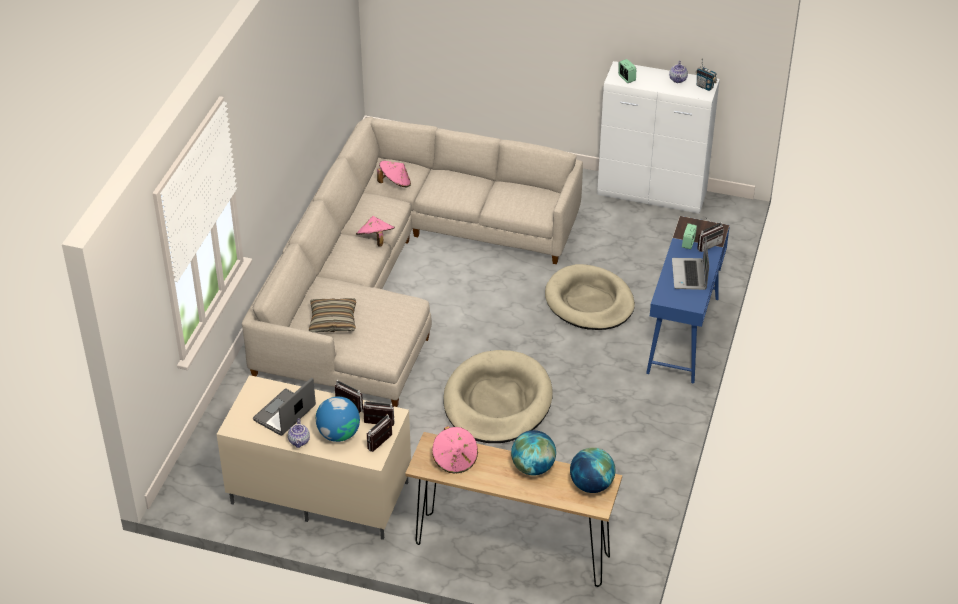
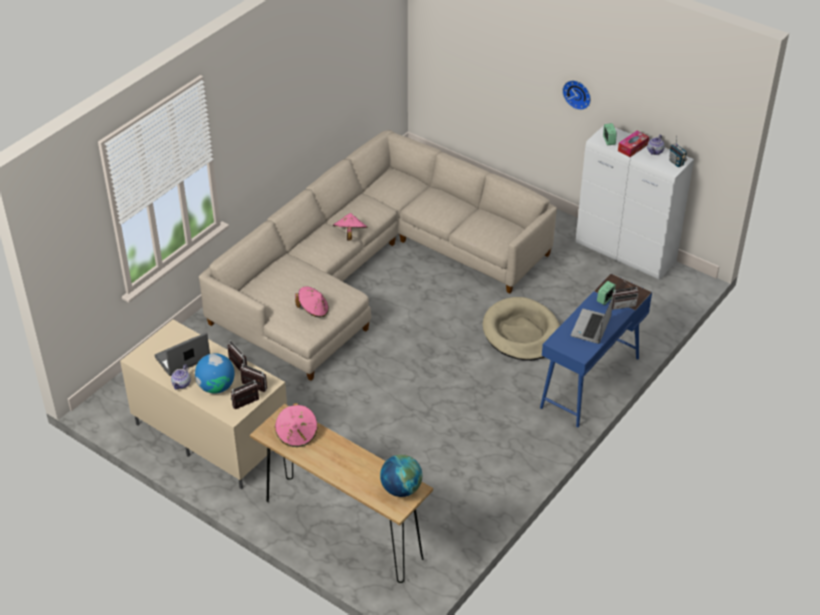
camera: 20 degrees right, 0 degrees up
(333, 321) = (278, 293): pillow -> none
(395, 183) = (391, 191): pink hat -> pink hat (313, 310)
(497, 401) = (397, 398): beige dog bed -> none
(533, 467) = (359, 460): globe -> none
(577, 35) = (578, 93): none -> wall clock
(654, 80) = (632, 147): none -> tissue box

